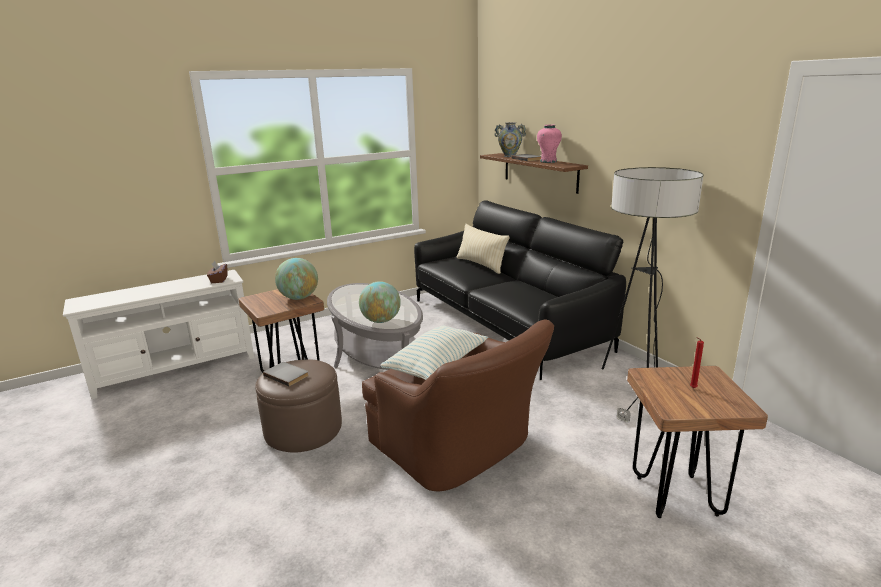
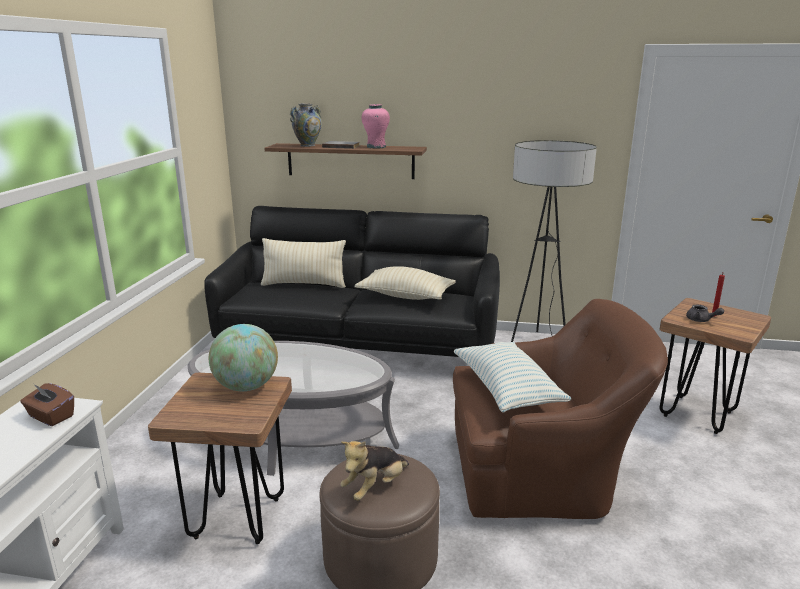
camera: 50 degrees left, 0 degrees up
(287, 375) = (375, 487): grey book -> plush toy
(381, 321) = (346, 378): globe -> none
(523, 291) = (405, 296): none -> beige pillow
(668, 384) = (701, 320): none -> grey teapot

